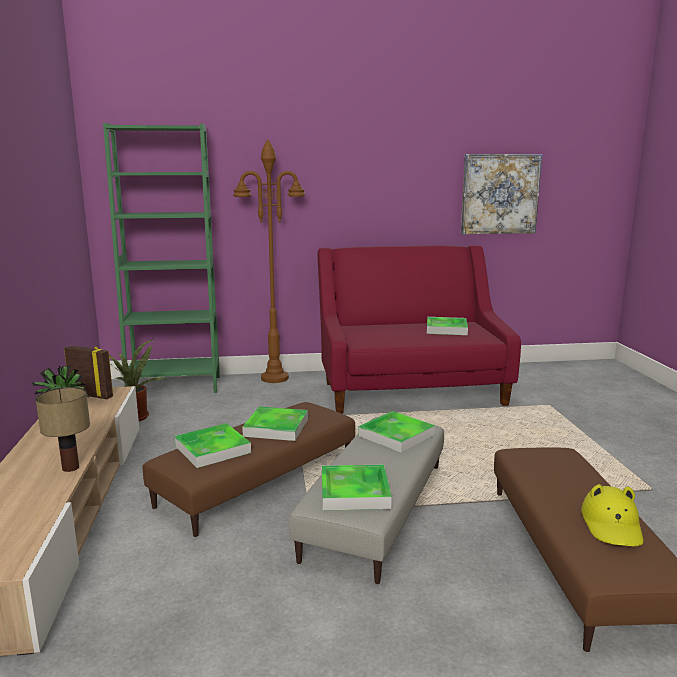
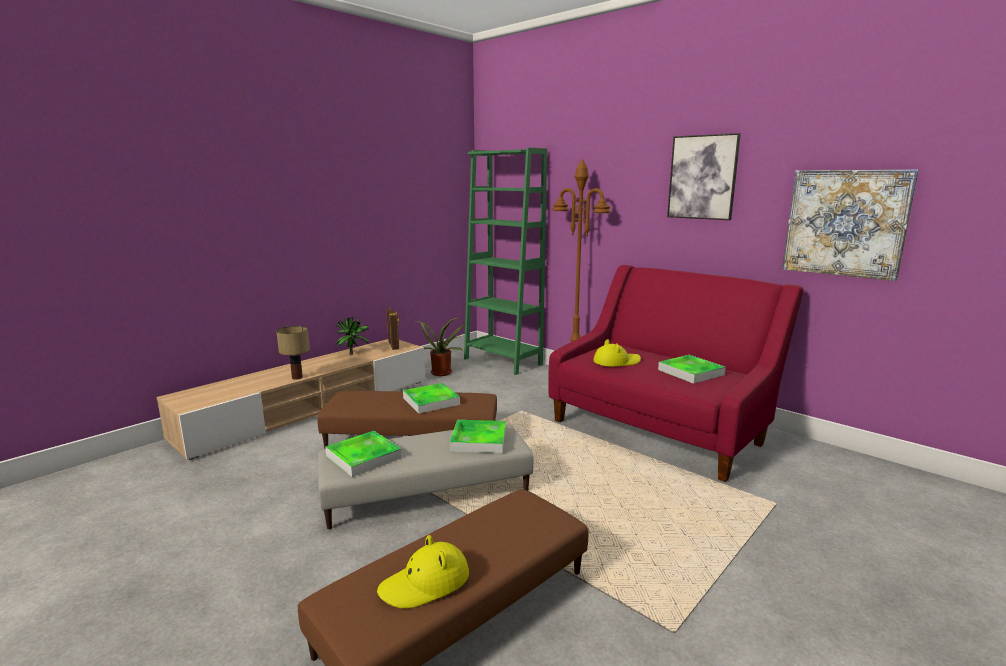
camera: 50 degrees right, 0 degrees up
(212, 449) = (373, 398): tray -> none
(388, 159) = (702, 177): none -> picture
(389, 336) = (616, 362): none -> yellow hat

